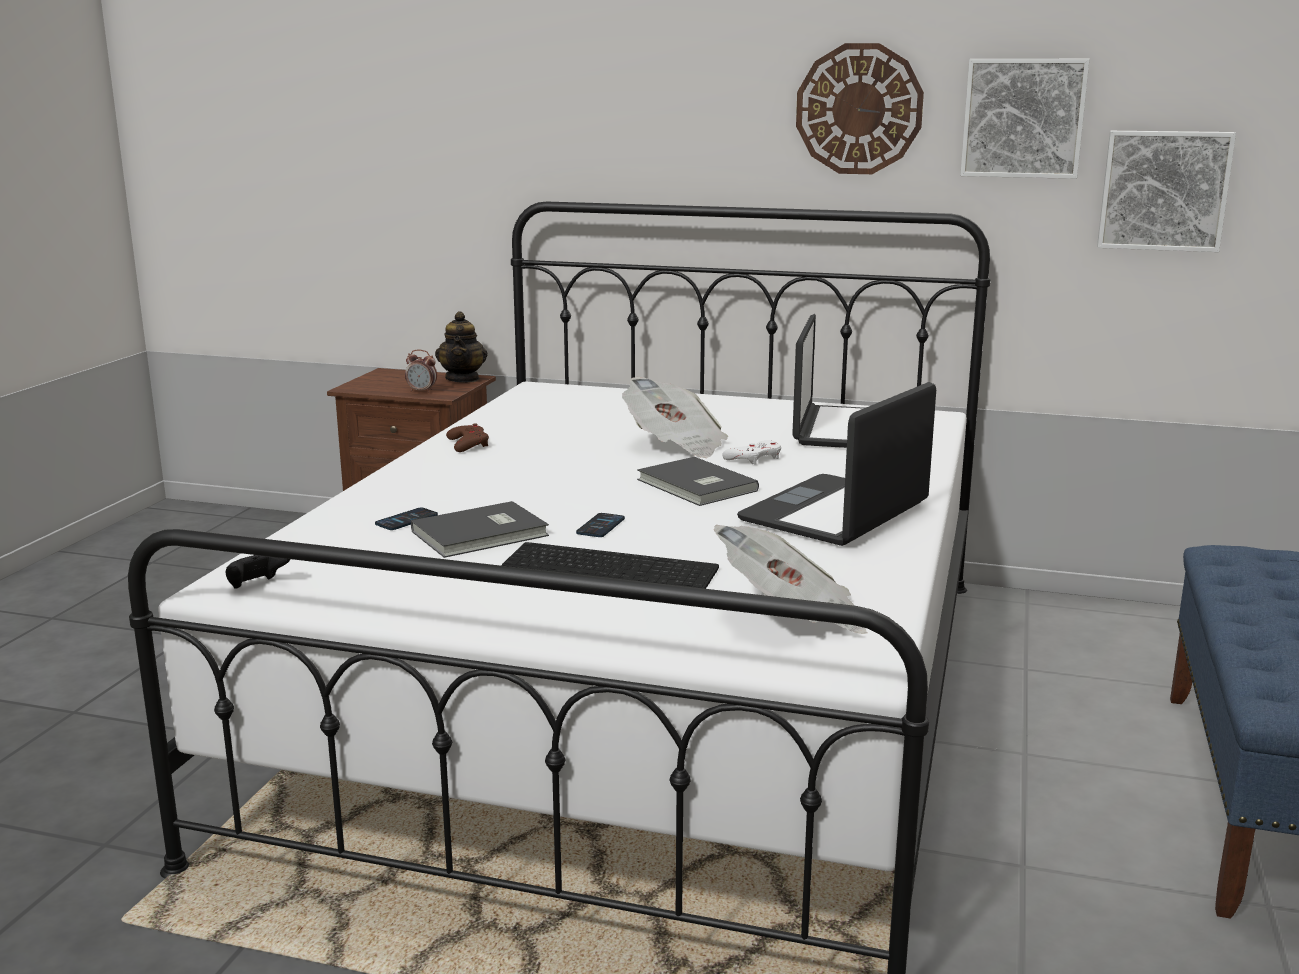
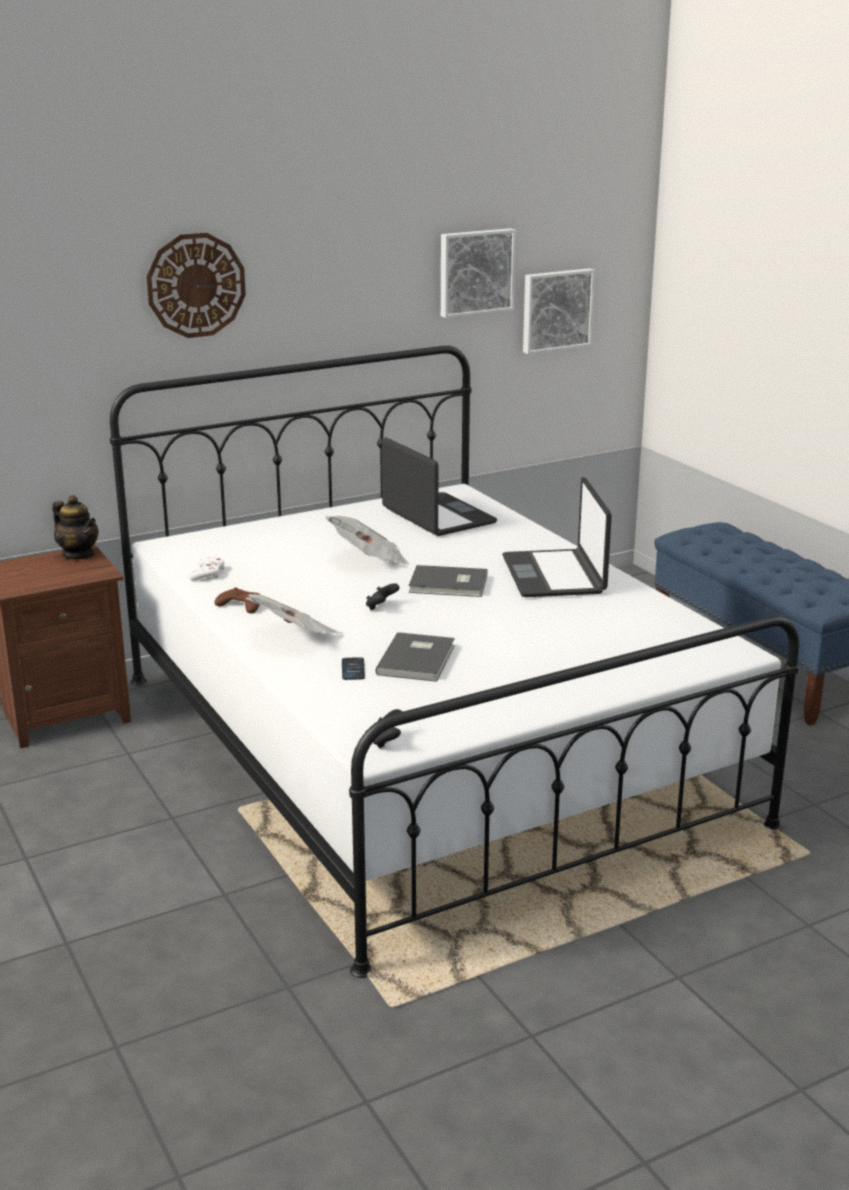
camera: 45 degrees left, 5 degrees up
(422, 391) = (77, 575): alarm clock -> none
(576, 483) = (381, 607): none -> black game controller
(600, 526) = (465, 629): phone -> none
(613, 567) = (530, 649): keyboard -> none
(754, 458) = (434, 554): white game controller -> white game controller (208, 573)
(791, 617) = (663, 640): newspaper -> newspaper (295, 638)
(859, 109) = (371, 277): wall clock -> wall clock (196, 285)

